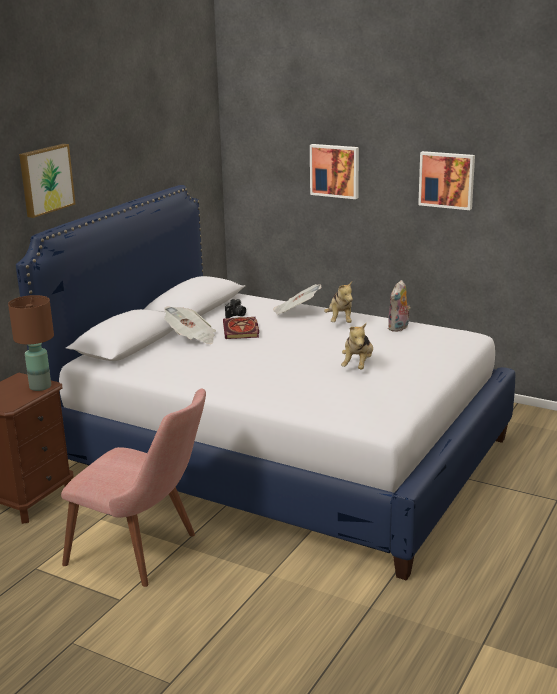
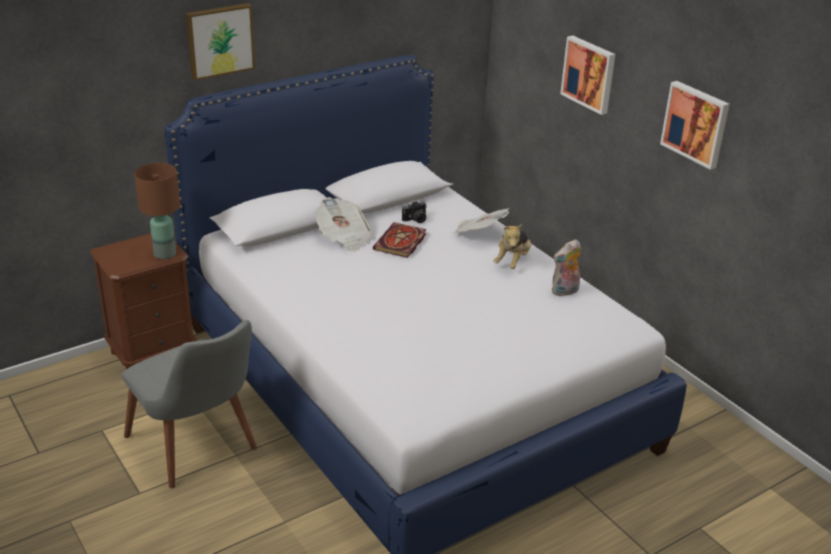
camera: 25 degrees right, 10 degrees up
(146, 552) = (200, 450): pink chair -> grey chair
(358, 365) = (468, 330): plush toy -> none

